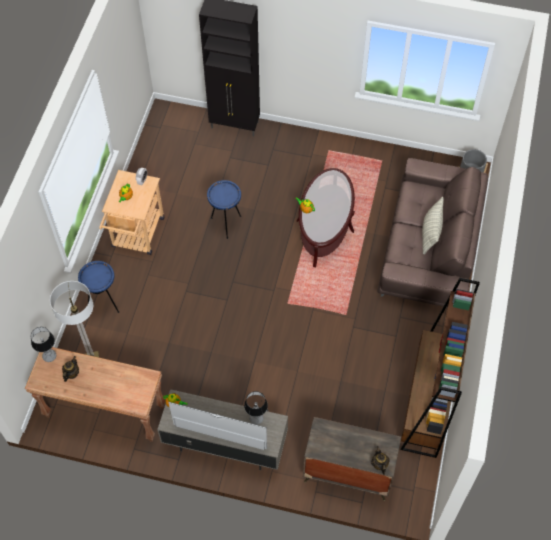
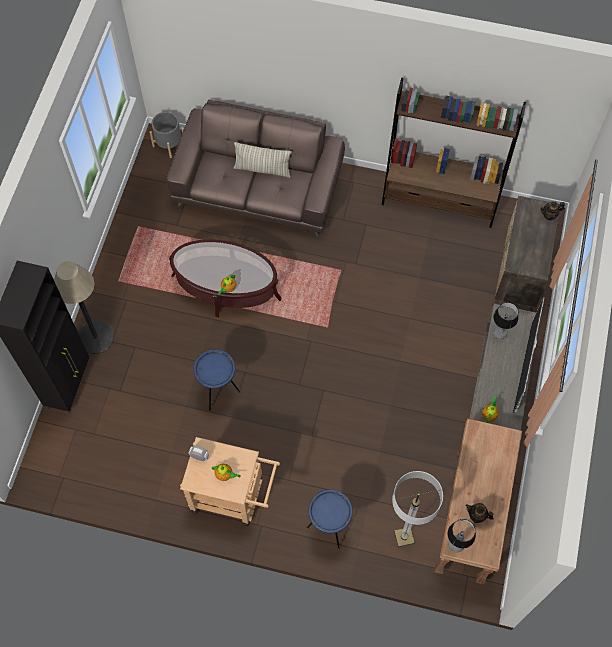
camera: 90 degrees left, 5 degrees up
(277, 139) = (96, 337): none -> floor lamp

